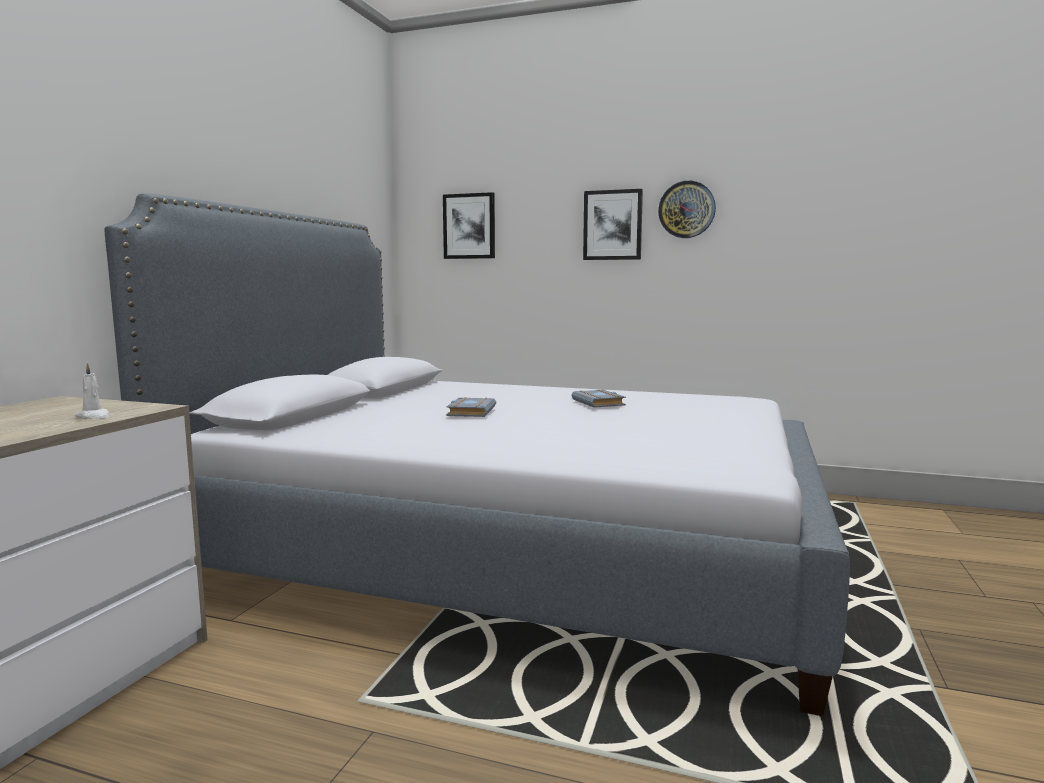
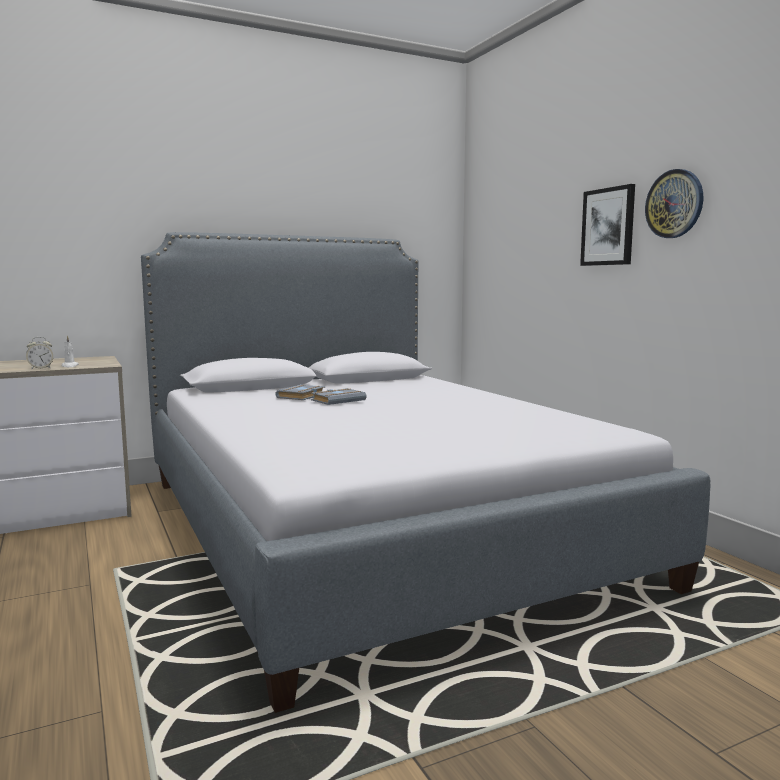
camera: 45 degrees right, 0 degrees up
(62, 426) = (41, 368): none -> alarm clock
(469, 226) = (505, 234): picture -> none
(600, 403) = (458, 411): grey book -> grey book (302, 396)

